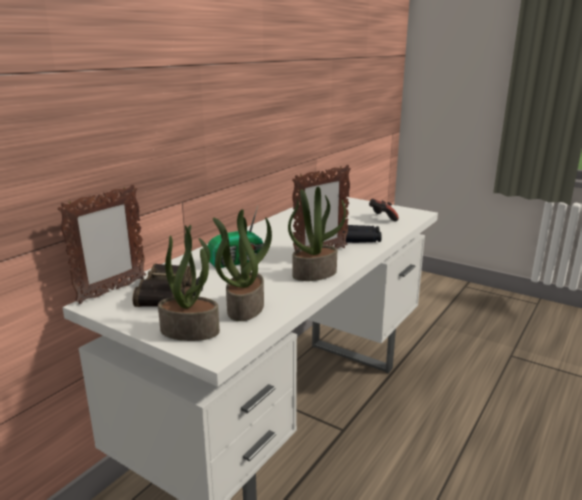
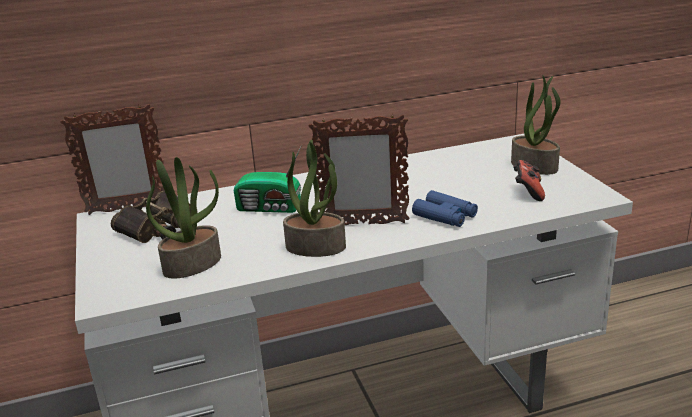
camera: 40 degrees right, 5 degrees up
(191, 330) = (119, 271): potted plant -> potted plant (535, 166)
(360, 239) = (445, 216): black binoculars -> blue binoculars

